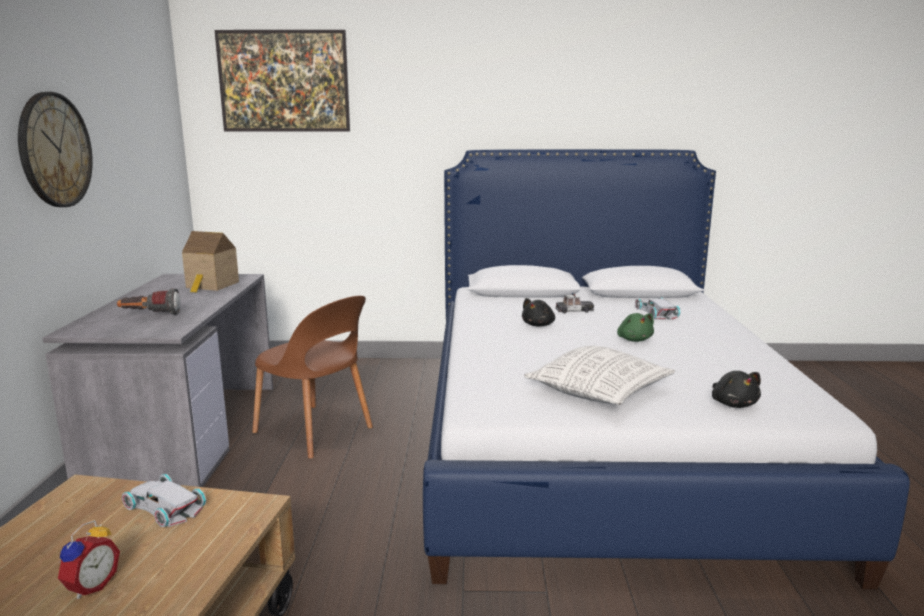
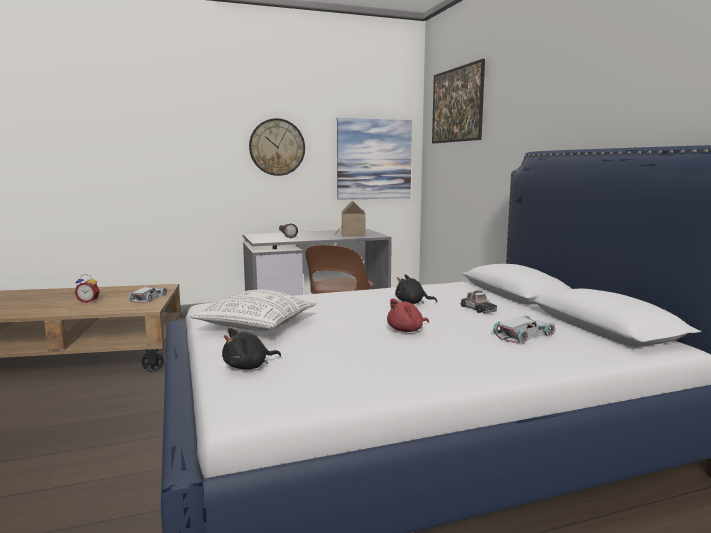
camera: 70 degrees right, 5 degrees down
(152, 159) = (374, 159): none -> picture
(634, 339) = (407, 330): green plush toy -> red plush toy

